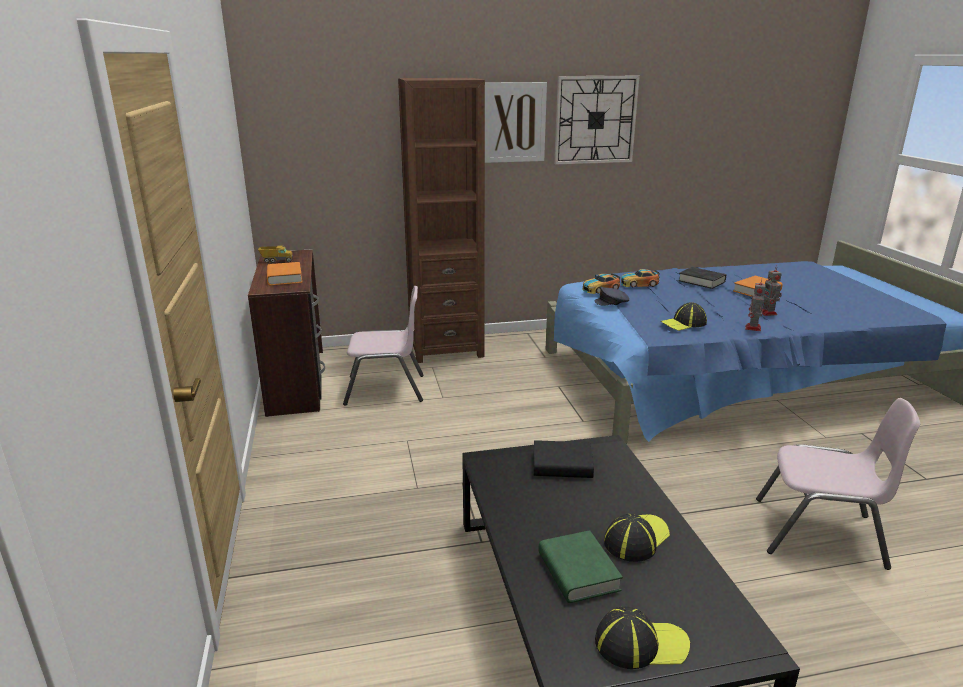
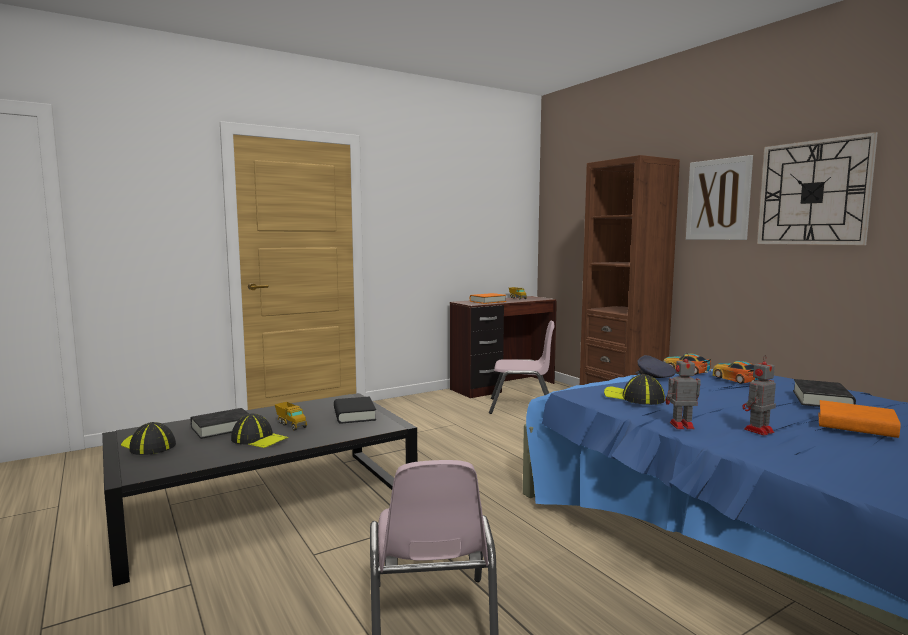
camera: 70 degrees right, 15 degrees down
(385, 389) = (521, 407): pink chair -> pink chair turned 60 degrees counterclockwise
(578, 572) = (222, 428): green book -> black book
(585, 512) = (291, 425): none -> toy truck
(640, 644) = (148, 446): cap -> cap turned 150 degrees clockwise

